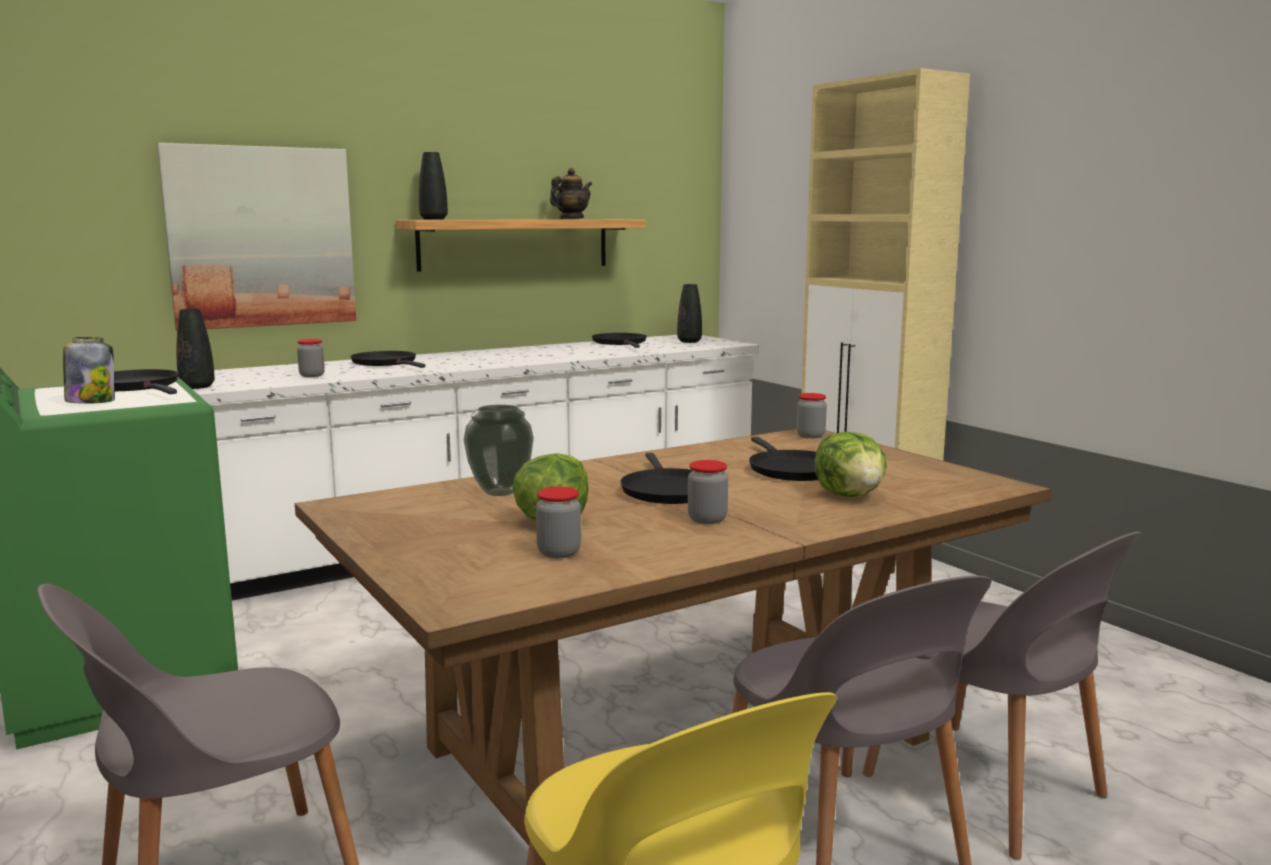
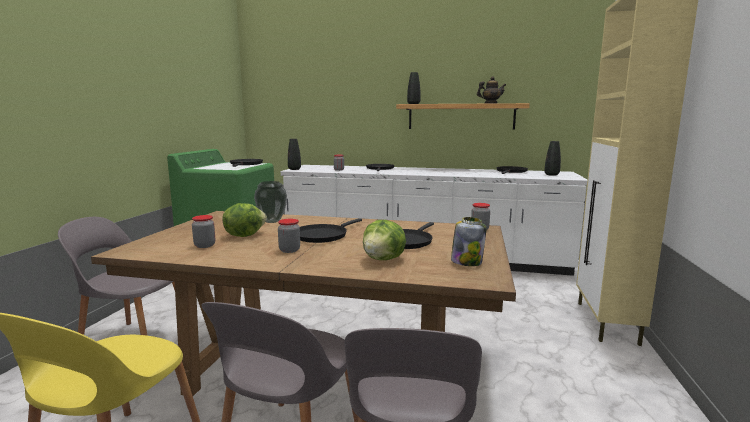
camera: 45 degrees right, 0 degrees up
(91, 402) = (217, 167): jar -> jar (467, 262)
(261, 237) = (344, 112): picture -> none

